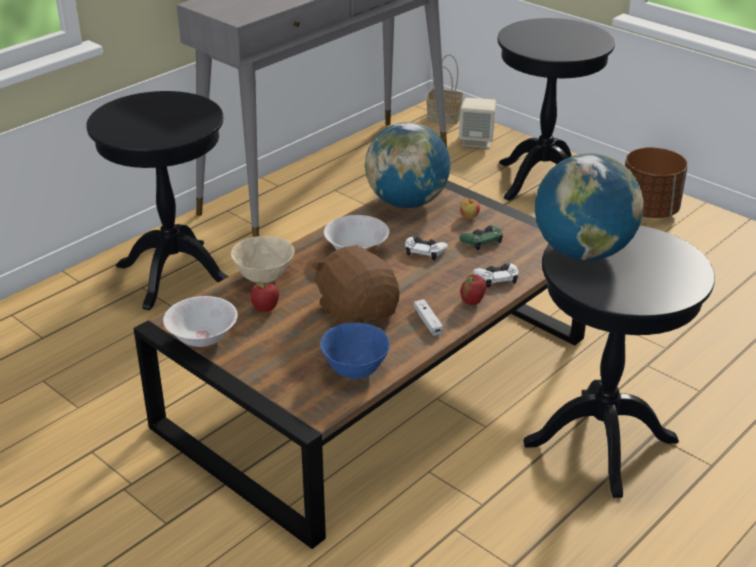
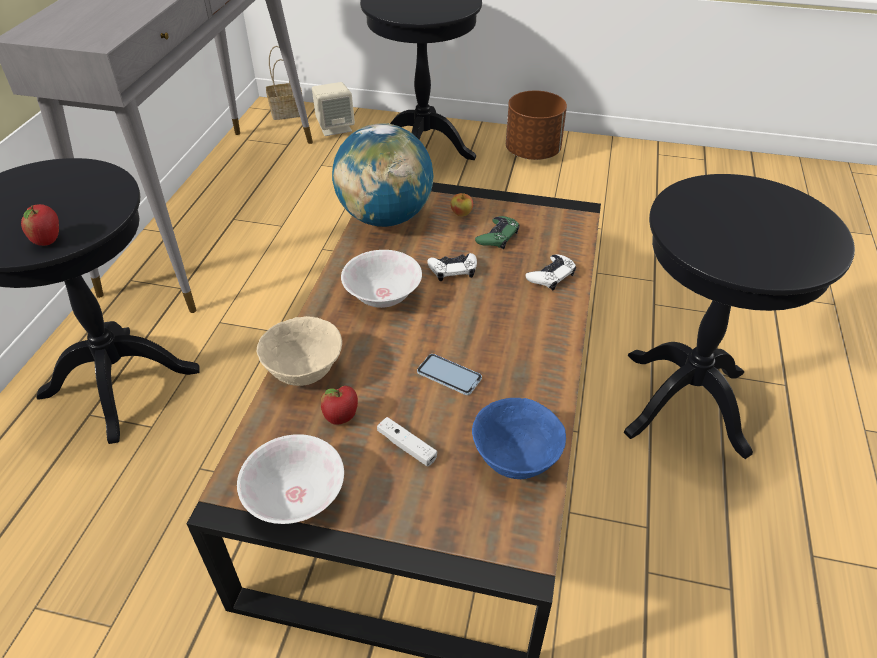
camera: 30 degrees left, 10 degrees up
(357, 311) = (449, 375): brown plush toy -> phone
(428, 322) = (533, 358): white game controller -> white game controller (407, 446)
(472, 302) = (554, 314): apple -> apple (48, 240)
(582, 252) = (695, 225): globe -> none

